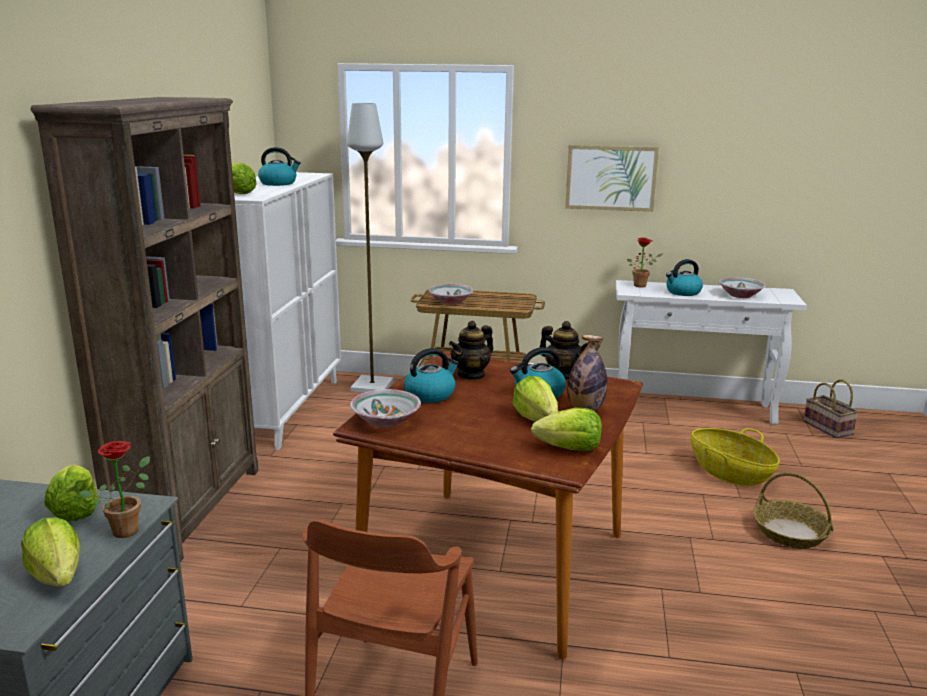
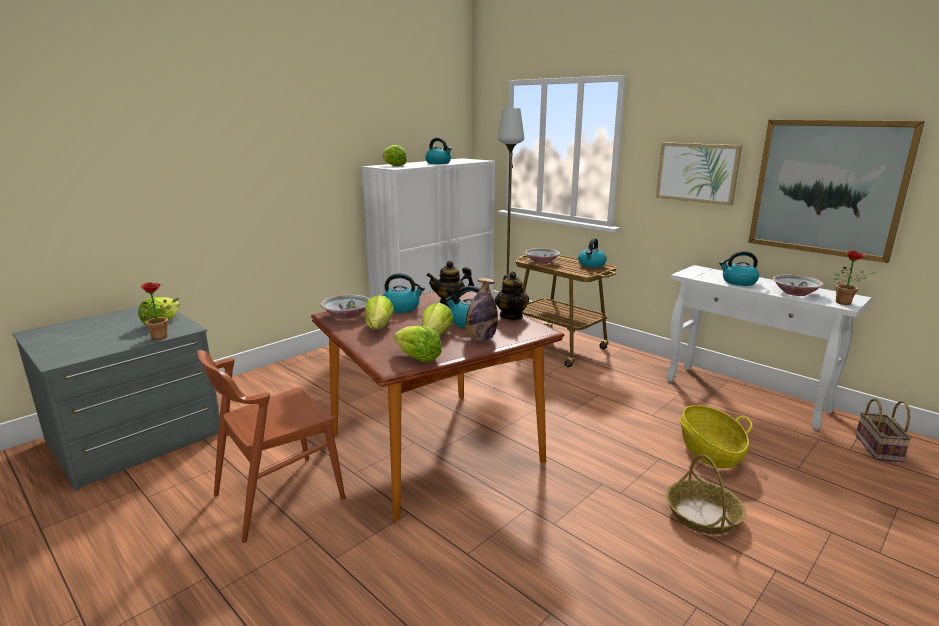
camera: 35 degrees right, 0 degrees up
(58, 576) = (104, 347): lettuce -> lettuce (379, 327)
(191, 508) = (319, 361): brown bookcase -> none
(508, 296) = (591, 265): none -> kettle
(642, 285) = (709, 272): potted plant -> potted plant (846, 303)
(745, 188) = (827, 188): none -> picture

